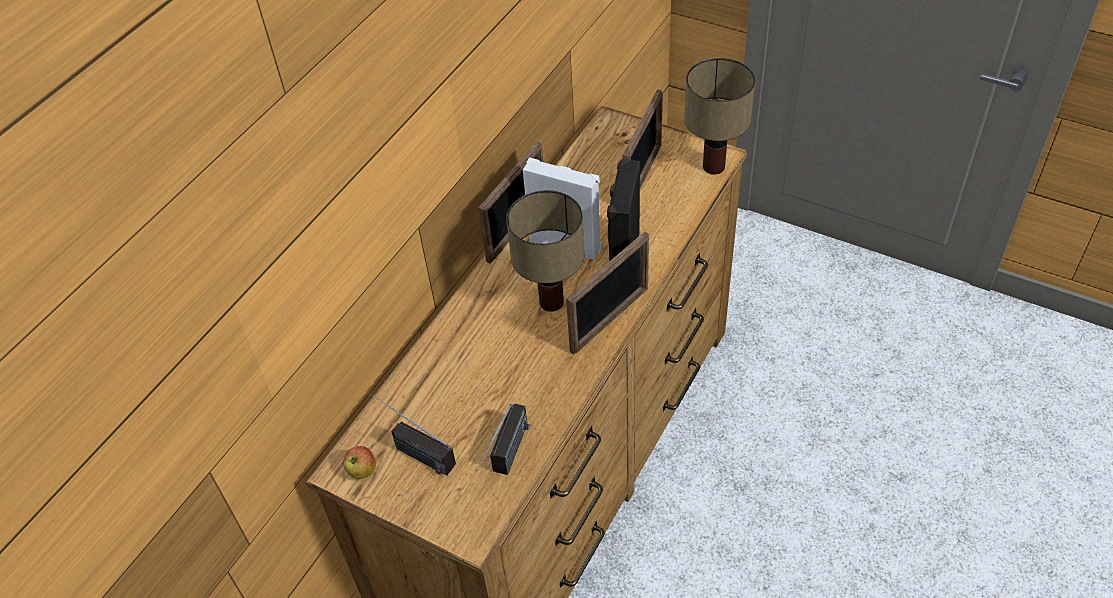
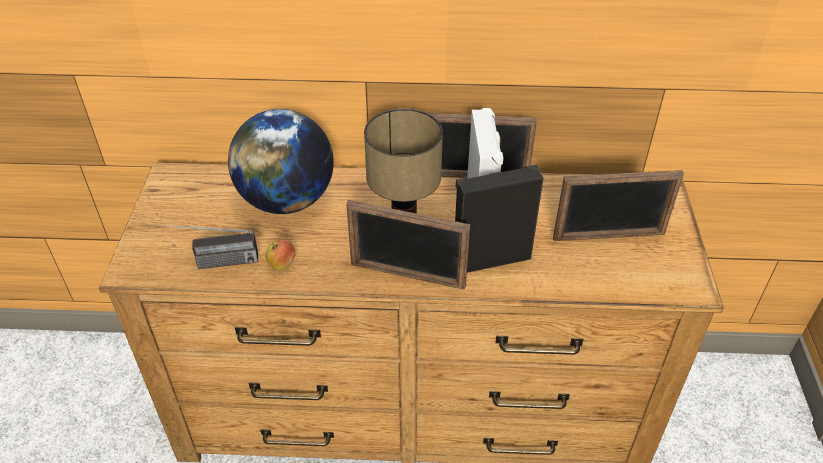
camera: 60 degrees right, 5 degrees down
(362, 470) = (172, 185): apple -> apple (282, 264)
(411, 450) = (202, 204): radio -> none
(454, 378) = (286, 200): none -> globe
(713, 166) = (672, 285): table lamp -> none

